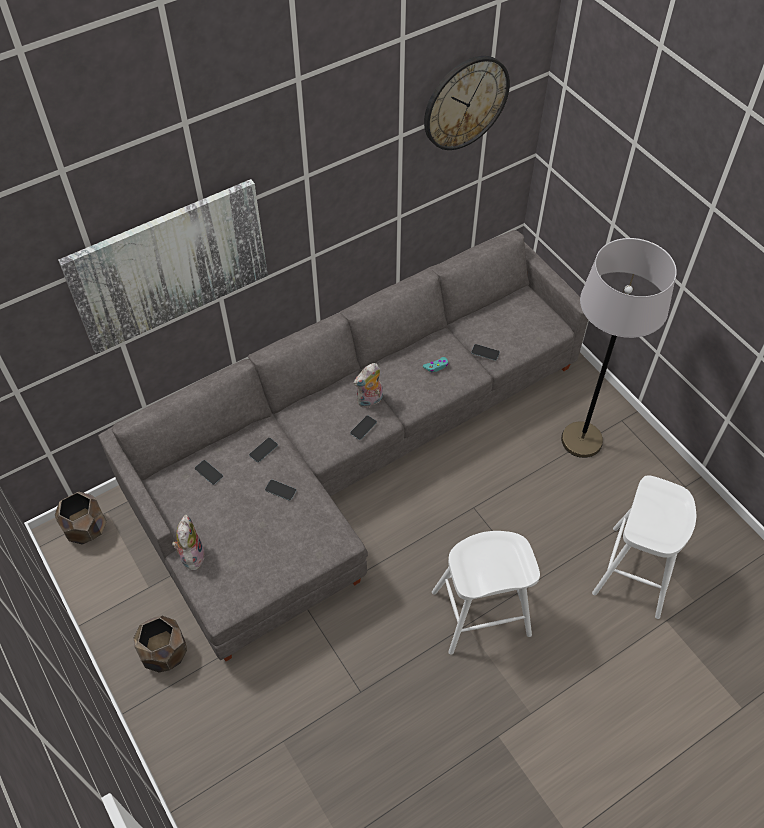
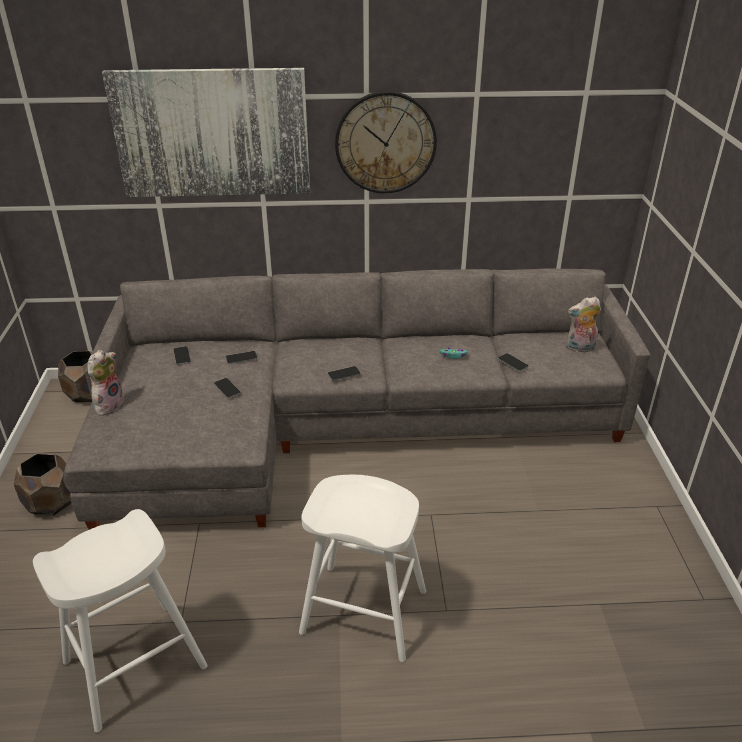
camera: 30 degrees right, 20 degrees down
(370, 401) = (368, 359): plush toy -> plush toy (580, 348)
(465, 102) = (556, 83): wall clock -> wall clock (385, 143)
(581, 440) = (595, 505): grey floor lamp -> none
(635, 571) = (582, 657): white stool -> white stool (135, 664)

